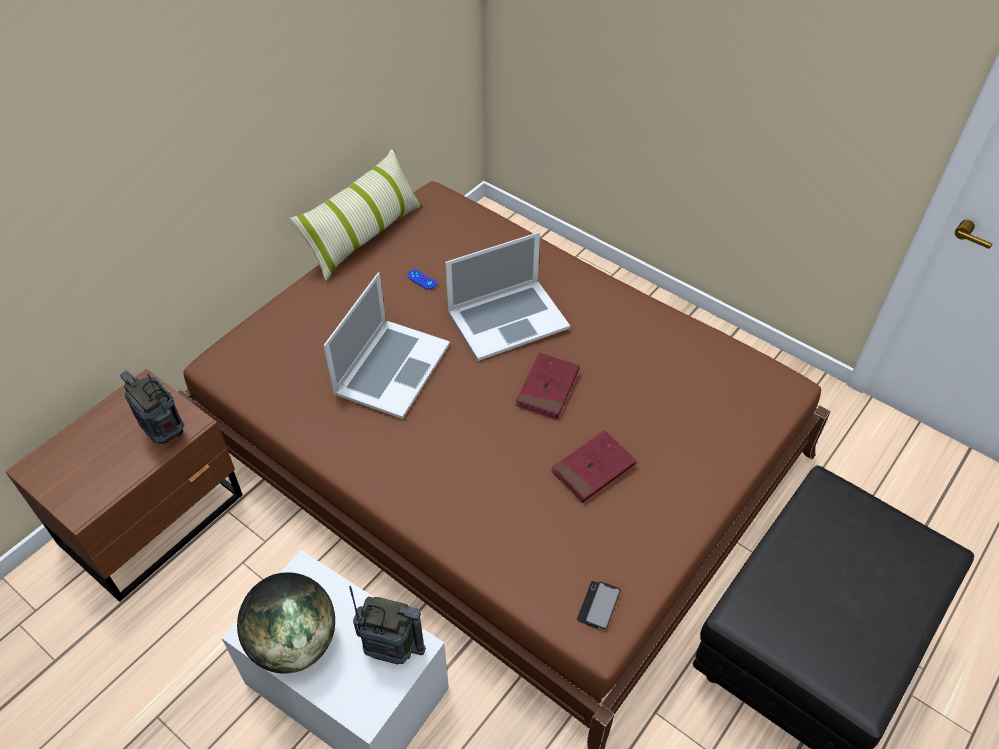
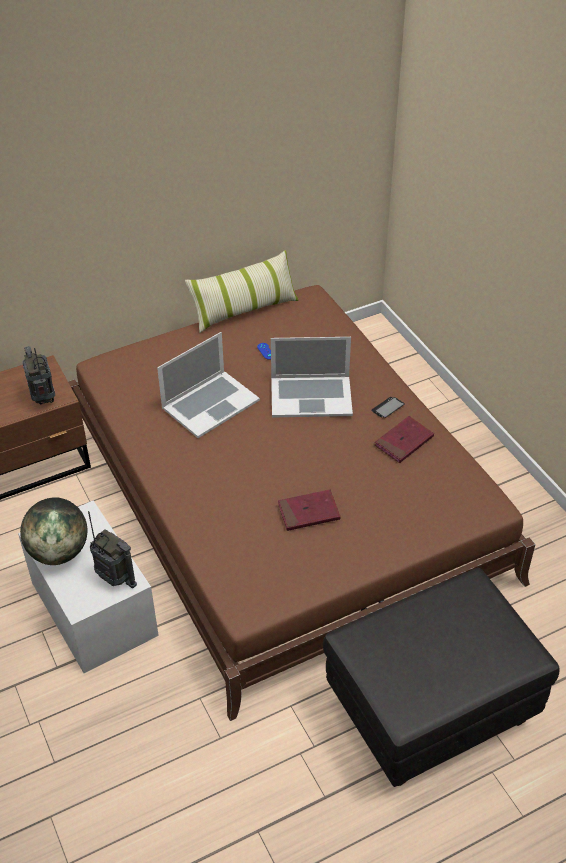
camera: 25 degrees right, 5 degrees down
(547, 388) = (310, 450): red book -> red book (404, 441)
(598, 605) = (256, 596): phone -> phone (387, 408)

